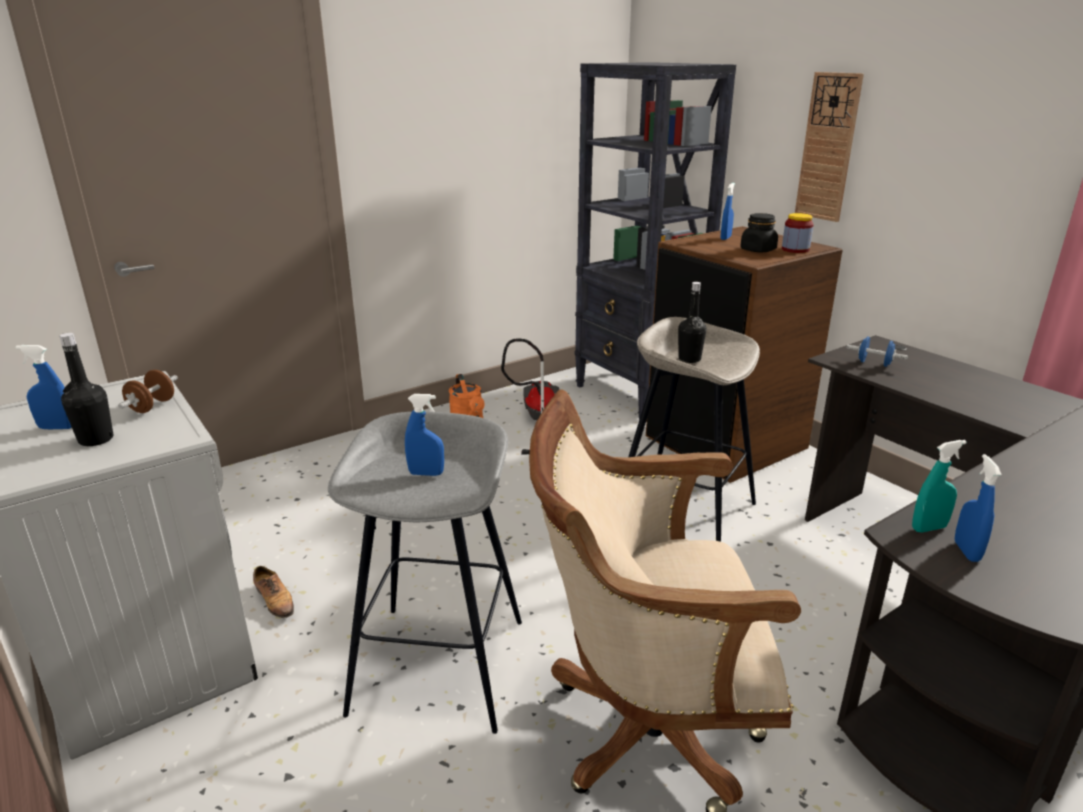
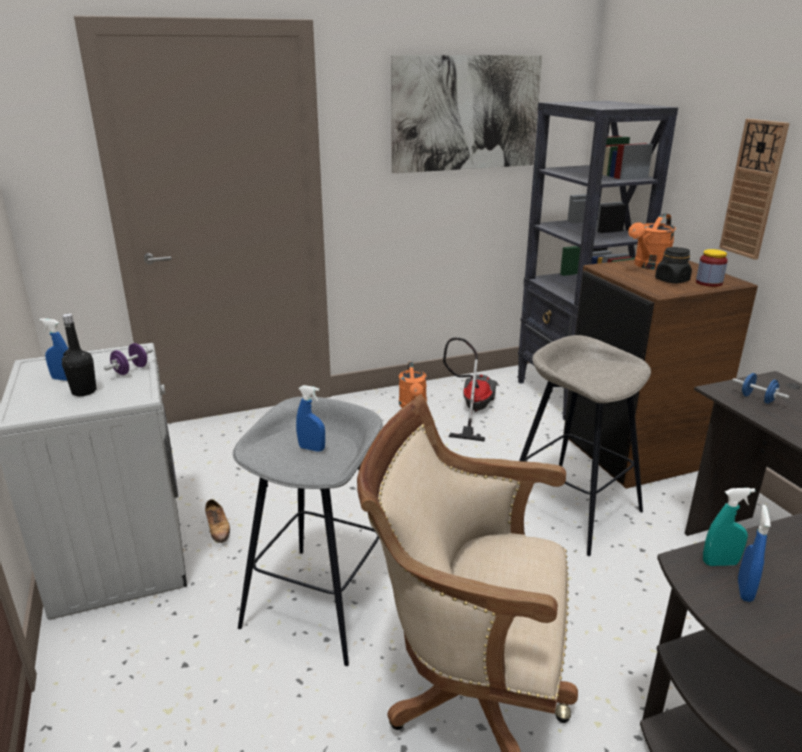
camera: 15 degrees right, 0 degrees up
(152, 406) = (131, 370): brown dumbbell -> purple dumbbell
(499, 78) = (466, 113): none -> picture
(689, 359) = (579, 375): black bottle -> none
(725, 238) = (648, 266): blue spray bottle -> orange watering can

